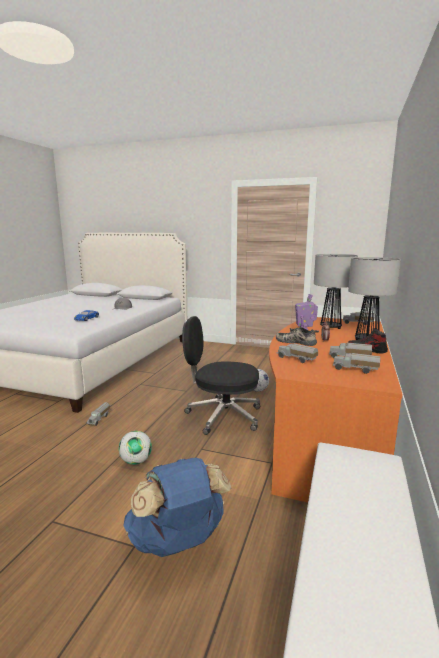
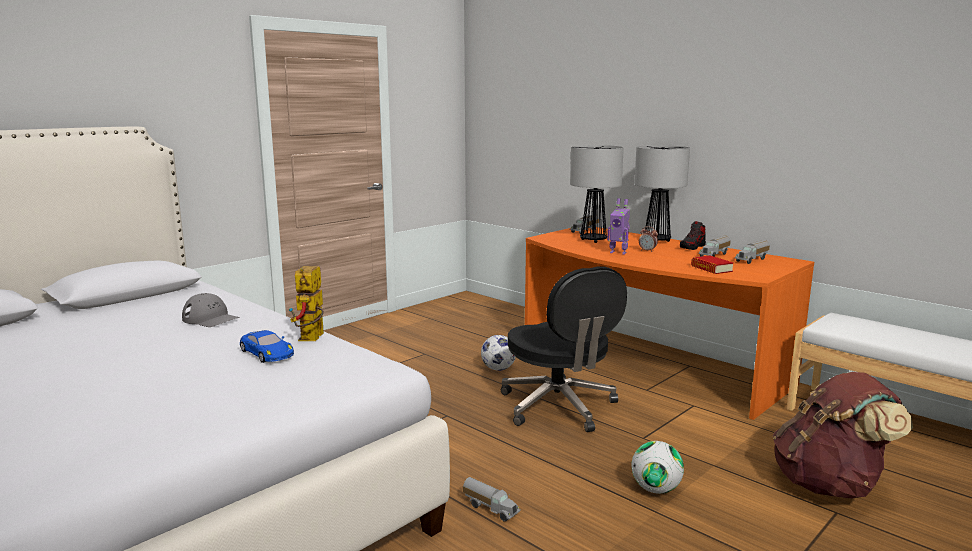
camera: 65 degrees left, 0 degrees up
(105, 320) = (312, 339): none -> toy robot
(177, 542) = (829, 485): blue backpack -> brown backpack
(222, 416) = (559, 407): black office chair -> black office chair turned 60 degrees counterclockwise
(296, 342) = (644, 259): shoe -> none
(296, 359) = (711, 269): toy truck -> book

